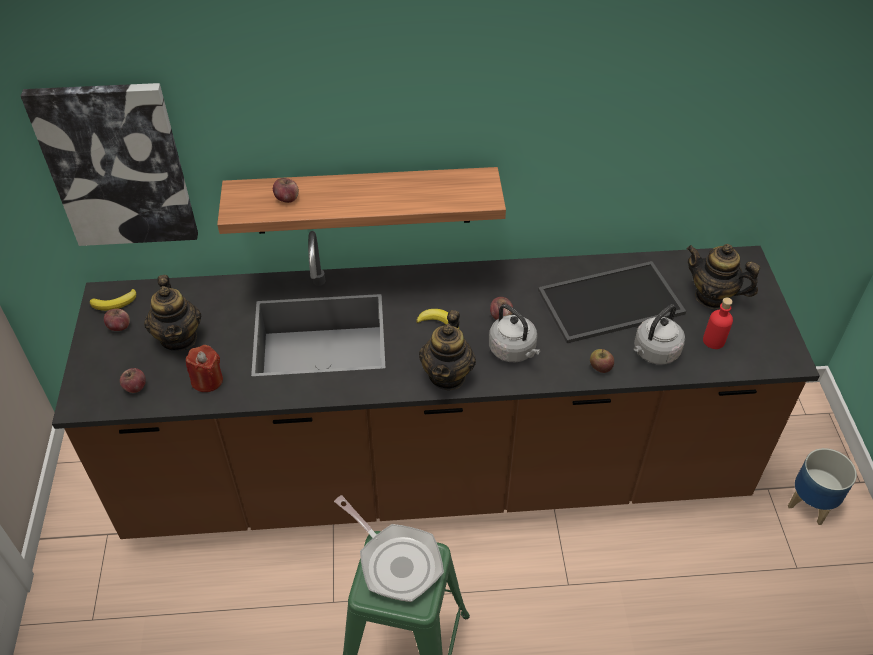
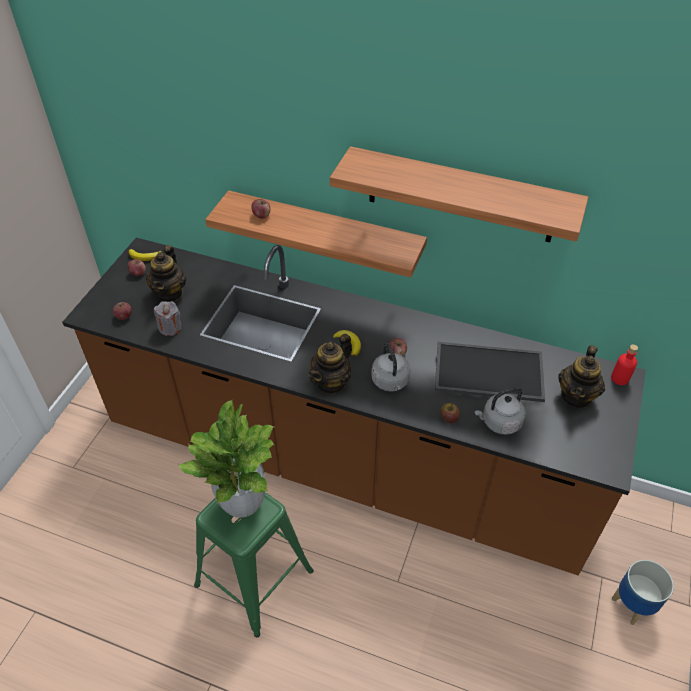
camera: 25 degrees right, 0 degrees up
(117, 166) = (161, 160): picture -> none
(207, 380) = (170, 328): red candle -> grey candle
(396, 562) = (242, 503): frying pan -> potted plant
(537, 105) = (461, 195): none -> shelf
(712, 296) = (576, 396): teapot -> teapot turned 120 degrees counterclockwise
(713, 341) = (554, 431): red bottle -> red bottle (620, 378)

